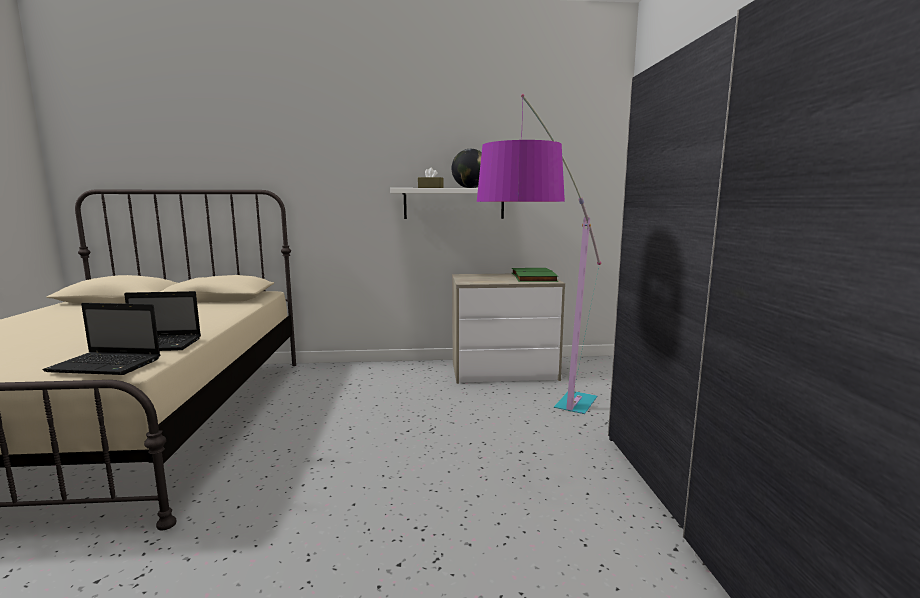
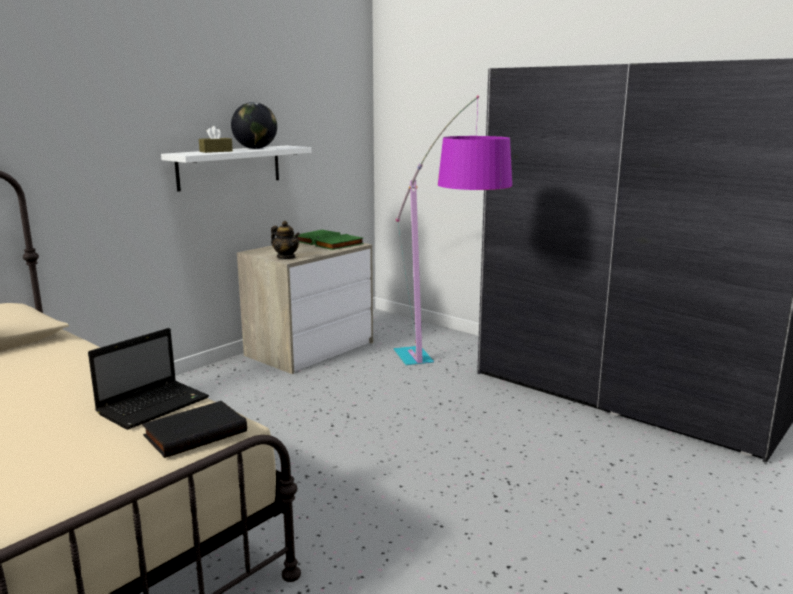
camera: 45 degrees left, 5 degrees up
(107, 365) = (195, 432): laptop -> black book
(470, 281) = (286, 257): none -> teapot

